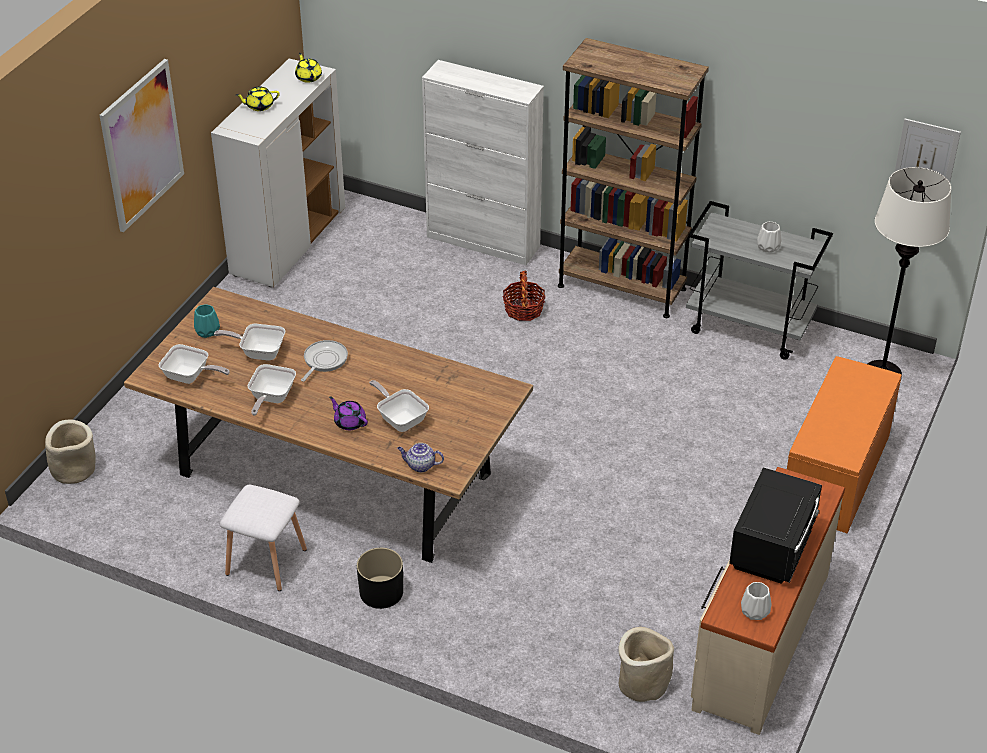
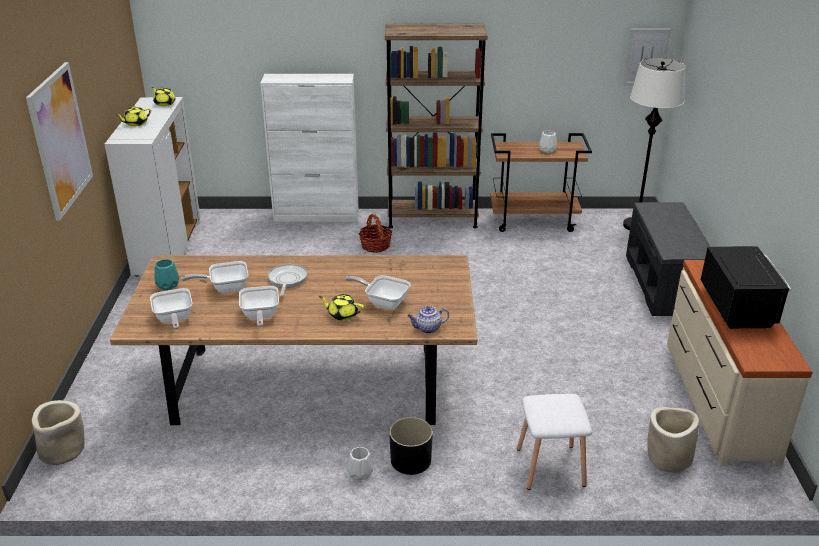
camera: 25 degrees left, 10 degrees down
(190, 377) = (174, 319): frying pan -> frying pan turned 75 degrees clockwise
(265, 562) = (292, 469): white stool -> white stool (549, 467)
(349, 422) = (342, 315): purple teapot -> yellow teapot
(750, 328) = (534, 221): grey cart -> brown cart
(754, 611) = (772, 352): white vase -> white vase (359, 473)
(836, 474) = (664, 284): orange bench -> grey bench

